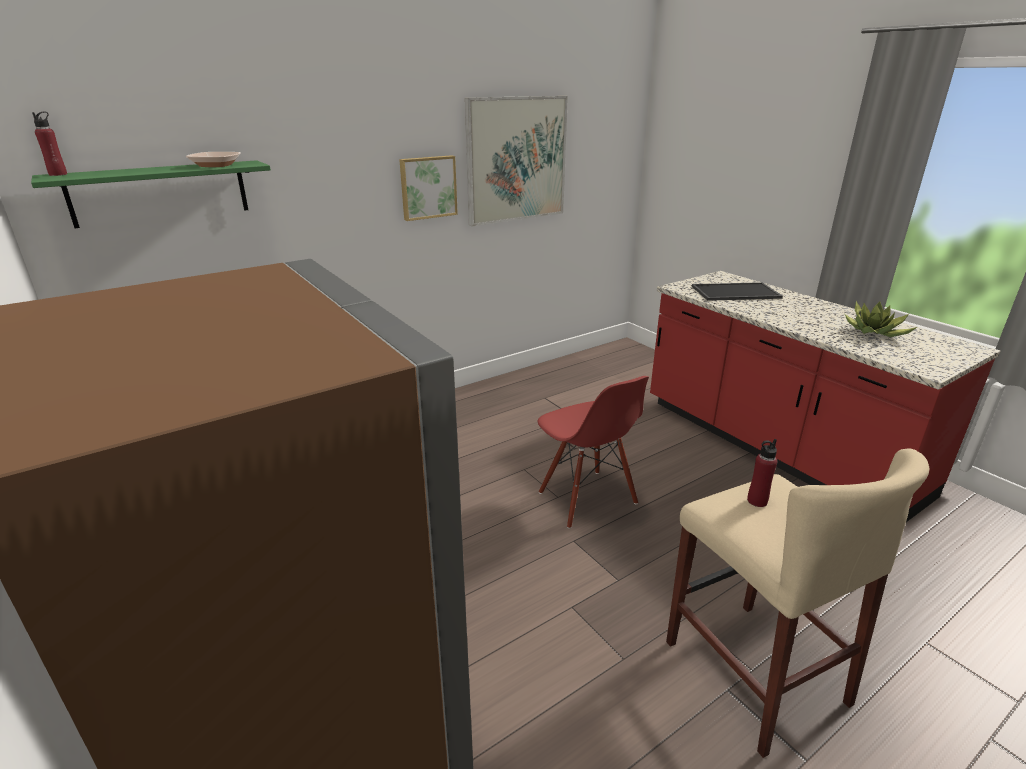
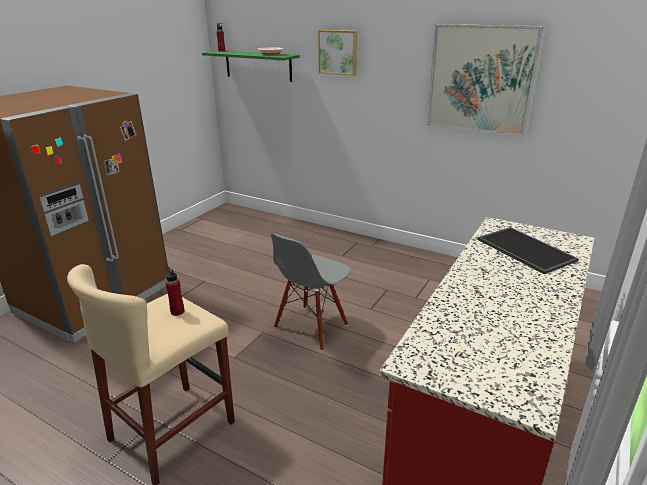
camera: 65 degrees right, 0 degrees up
(428, 187) = (398, 88): picture -> picture (338, 52)
(586, 498) = (311, 327): red chair -> grey chair
(874, 332) = (499, 331): potted plant -> none

